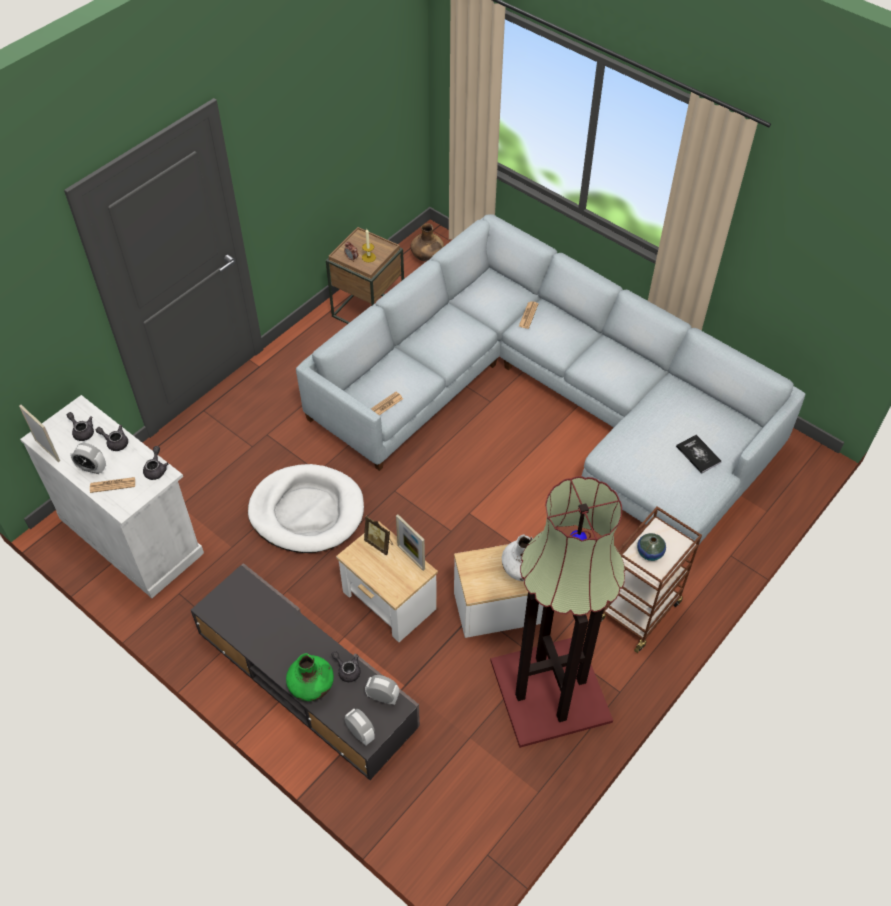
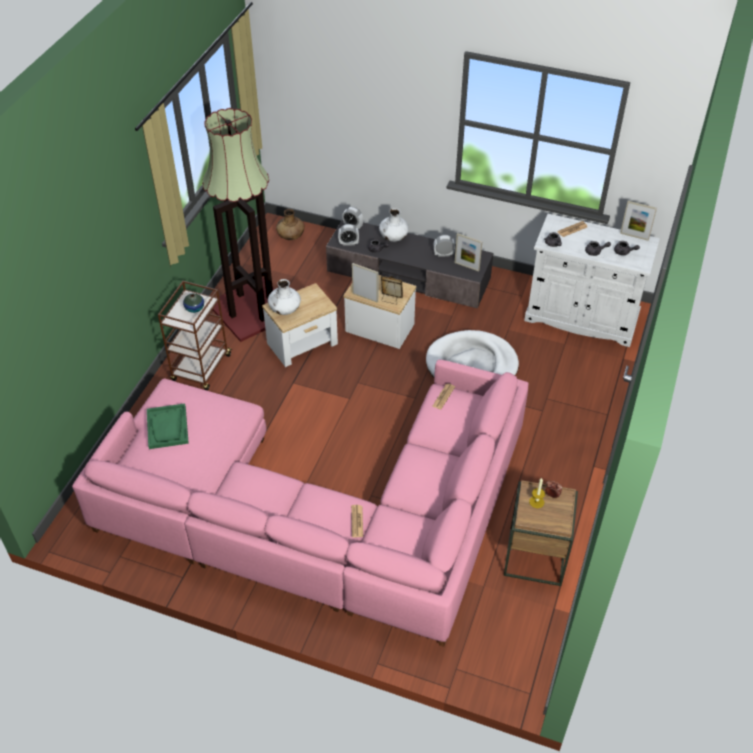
camera: 160 degrees right, 5 degrees down
(92, 468) = (595, 234): alarm clock -> alarm clock (443, 254)
(241, 596) = (466, 266): none -> picture frame
(312, 687) = (393, 238): green vase -> white vase
(427, 257) = (515, 649): brown vase -> brown vase (291, 236)
(548, 400) = (318, 513): grey sofa -> pink sofa
(698, 454) = (167, 427): book -> green tray

